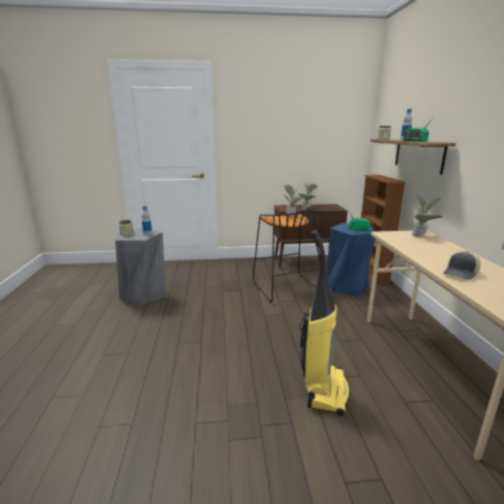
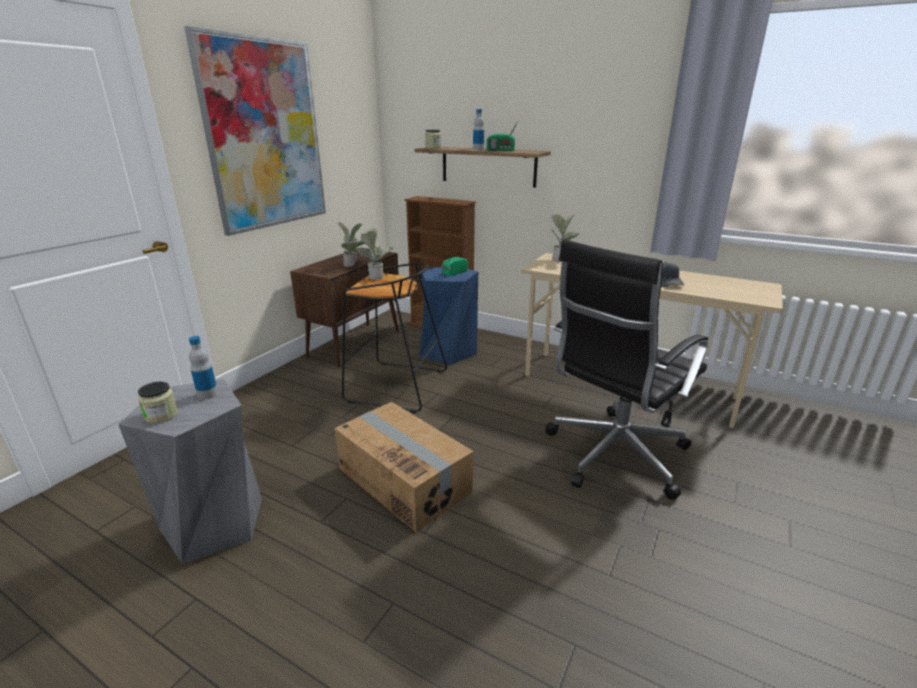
camera: 55 degrees left, 5 degrees up
(211, 322) = (404, 480): none -> cardboard box
(275, 127) = (265, 136): none -> picture
(324, 390) = (613, 455): vacuum cleaner -> black office chair

